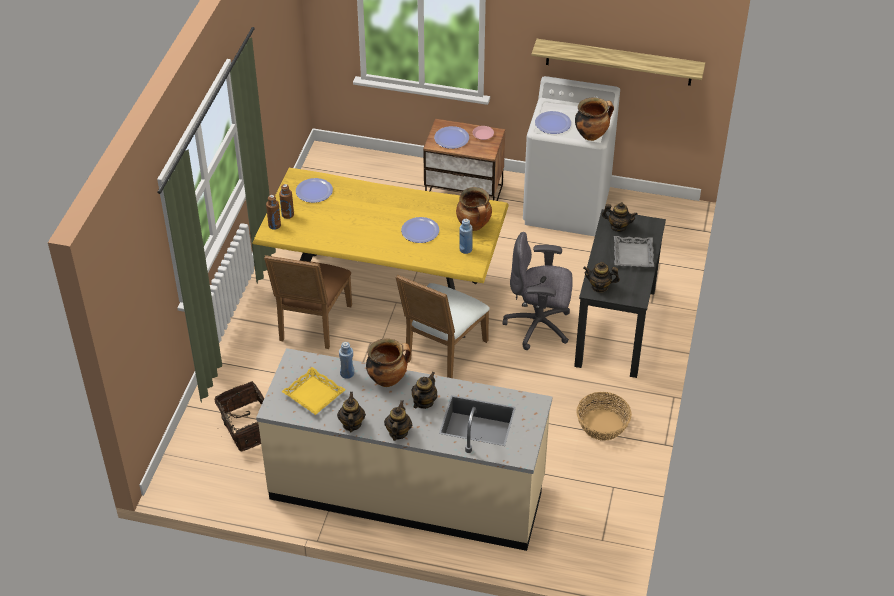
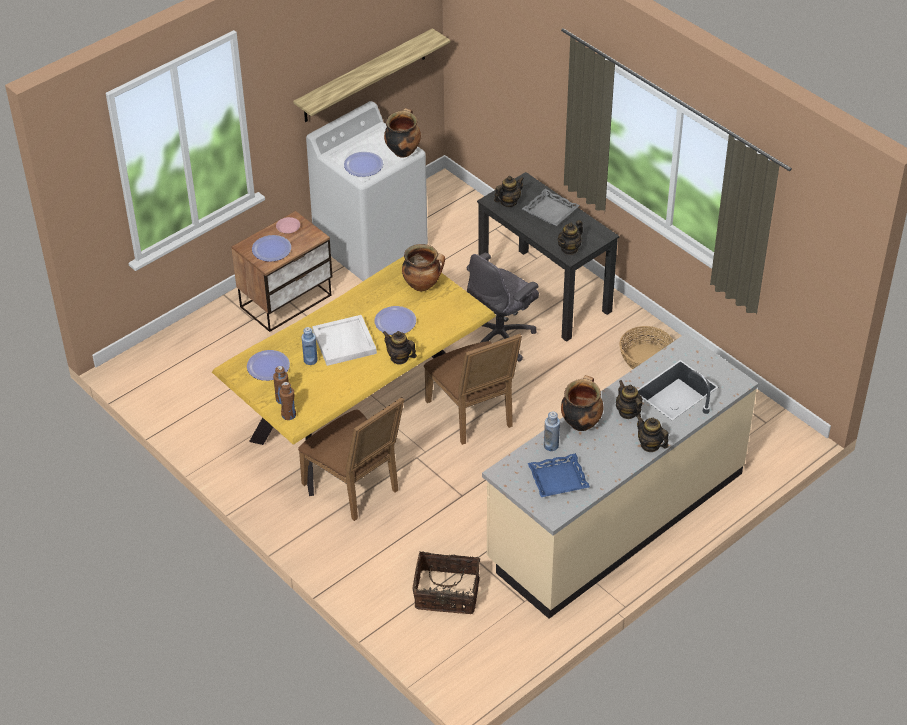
camera: 55 degrees left, 0 degrees up
(313, 395) = (558, 480): yellow tray -> blue tray
(351, 424) = (615, 470): teapot -> teapot (399, 358)
(373, 216) = (345, 342): none -> white tray
(441, 352) = (473, 416): white chair -> brown chair
(465, 249) = (448, 304): blue bottle -> blue bottle (310, 360)

